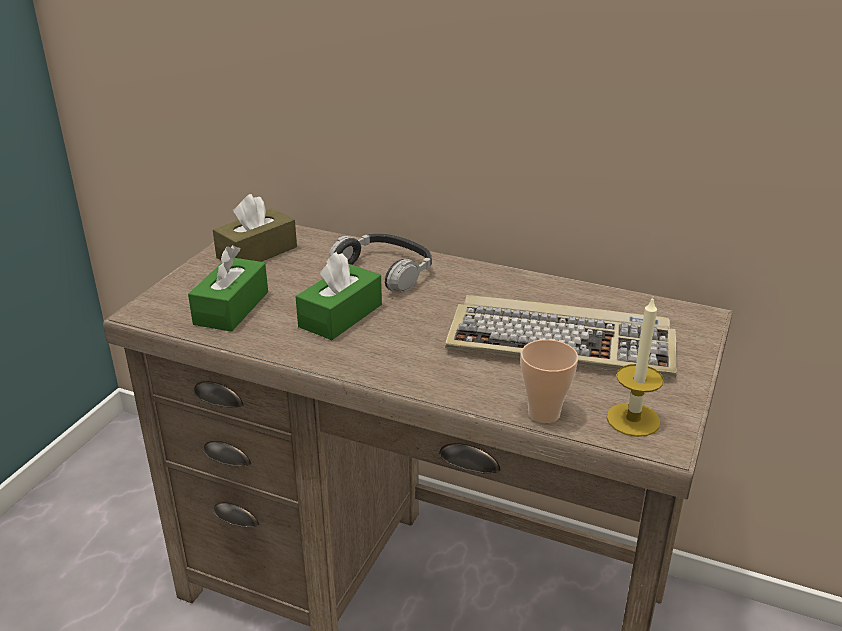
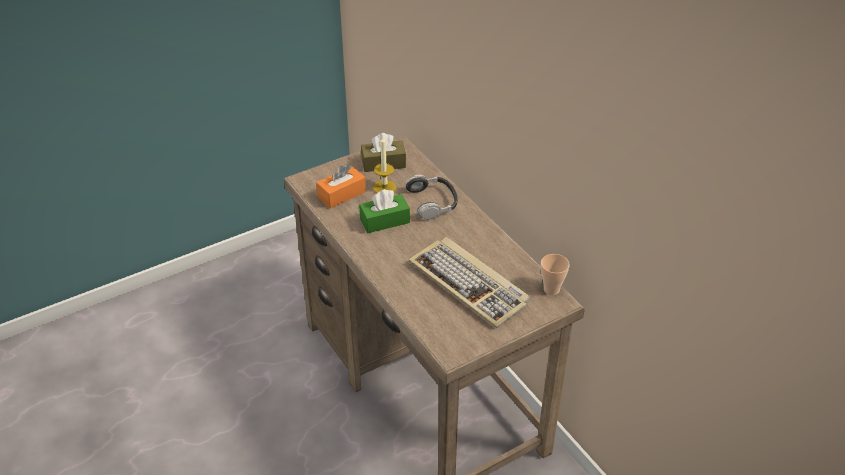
camera: 35 degrees right, 10 degrees up
(231, 308) = (341, 194): green tissue box -> orange tissue box
(544, 413) = (417, 315): cup -> cup (551, 289)
(633, 419) = (452, 337): candle -> candle (384, 187)

